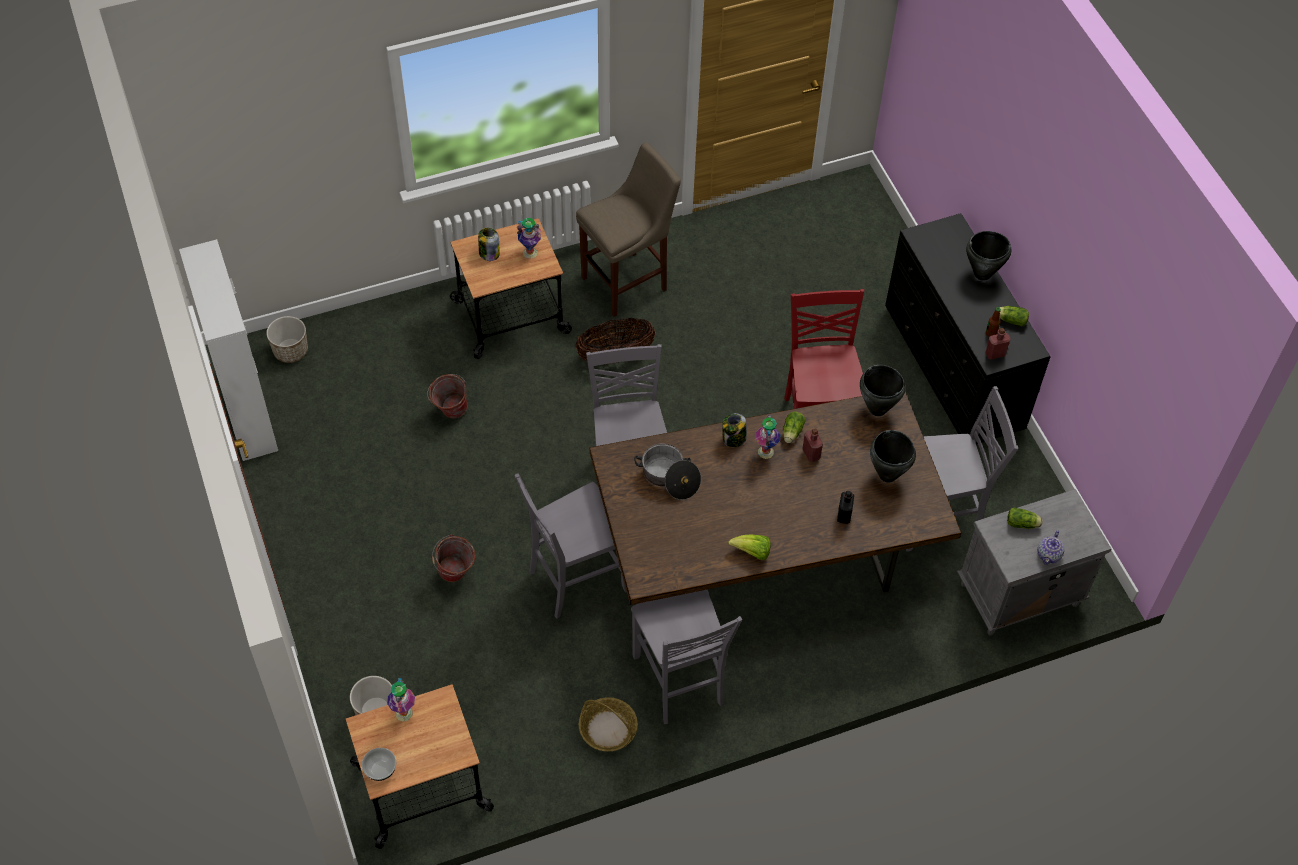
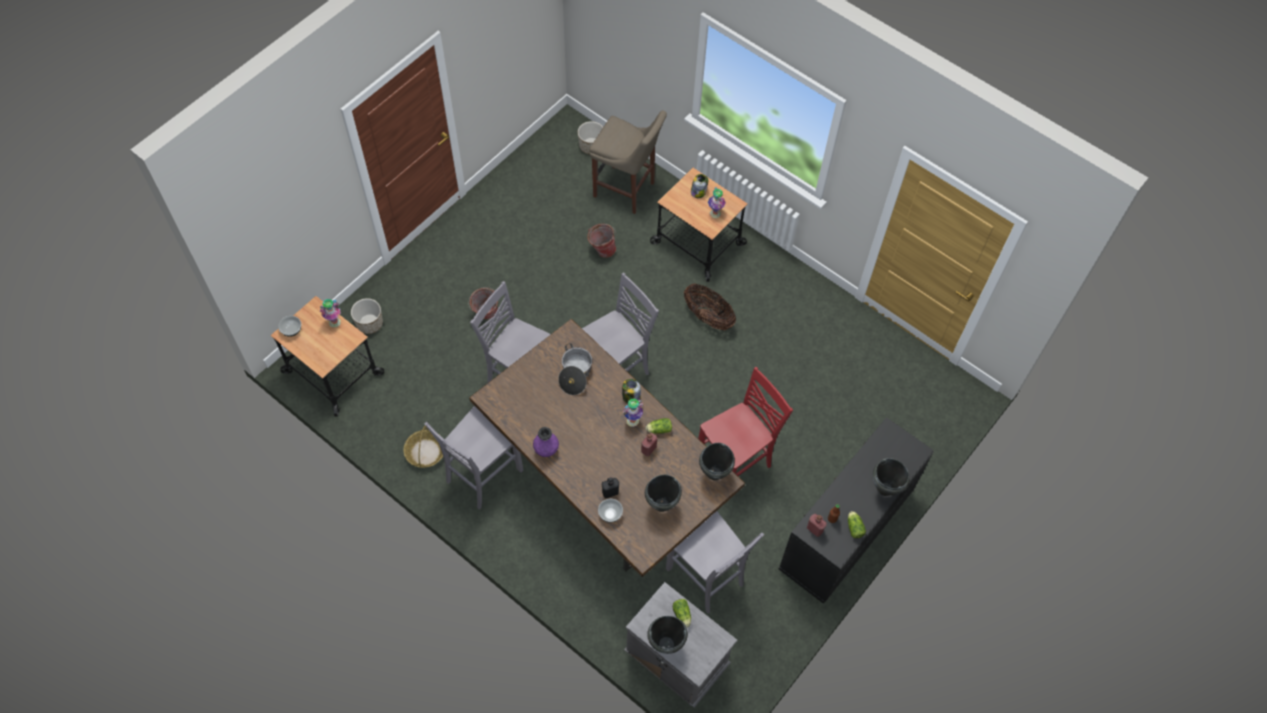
camera: 60 degrees right, 5 degrees up
(247, 411) = (534, 149): white cabinet -> none
(628, 282) = (773, 294): beige stool -> beige stool (626, 191)
(752, 552) = (546, 450): lettuce -> purple vase
(871, 527) = (610, 514): none -> bowl
(1049, 554) = (666, 644): teapot -> black cooking pot

